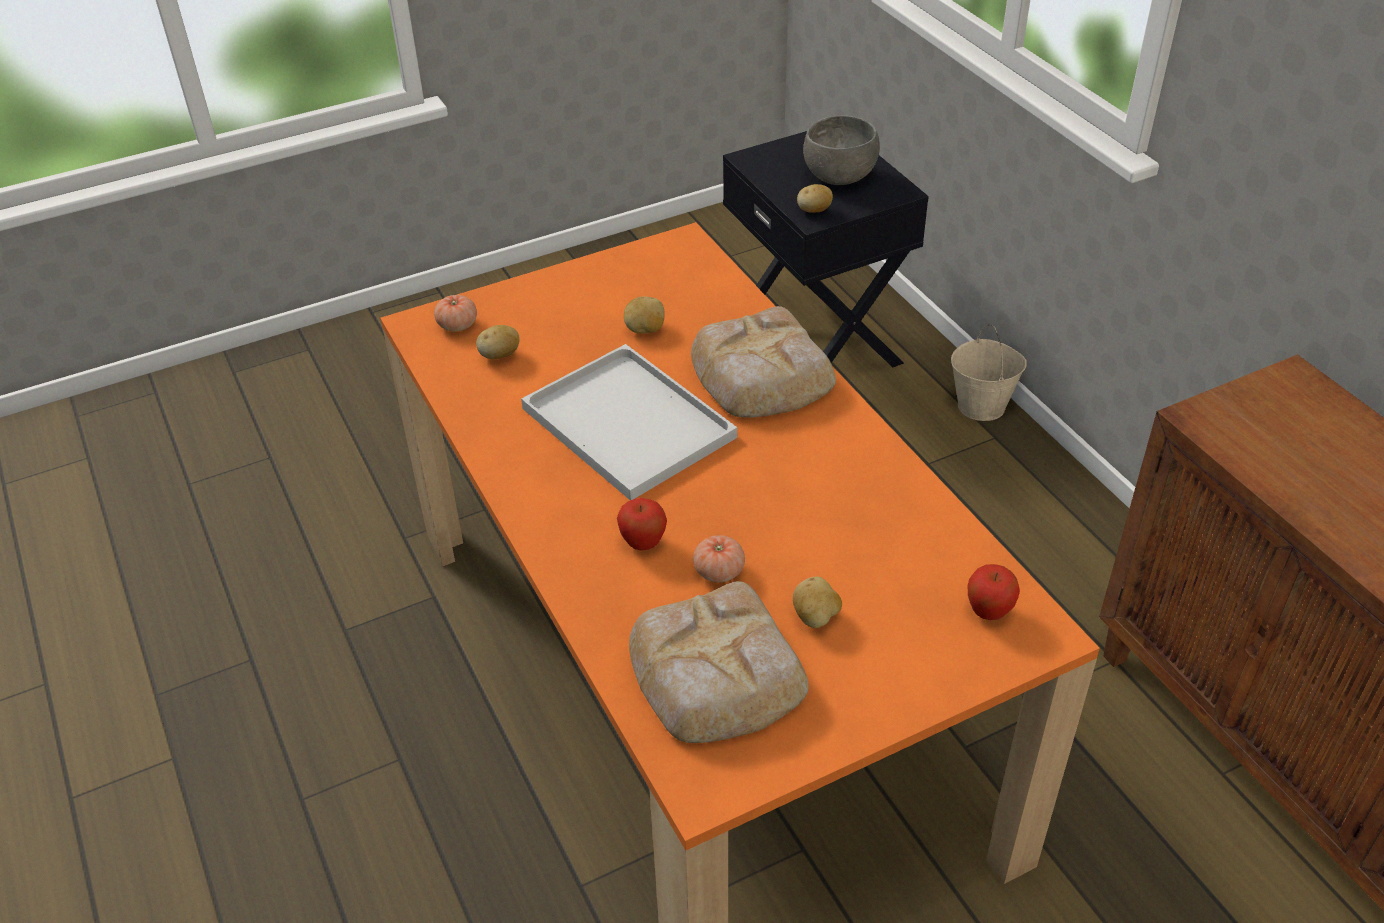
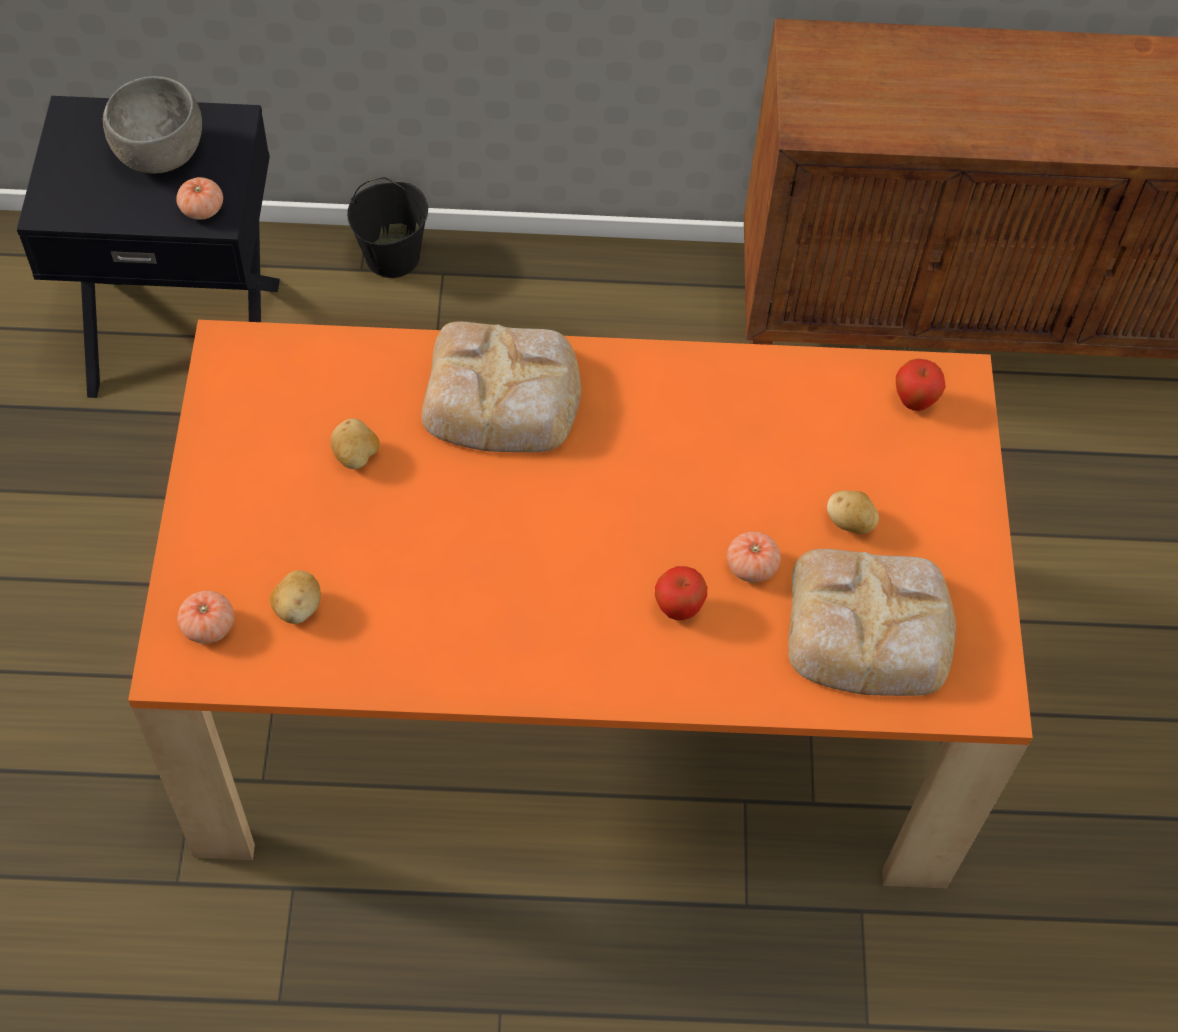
camera: 65 degrees left, 15 degrees up
(624, 422) = (493, 544): white tray -> none
(814, 211) = (202, 209): potato -> tomato
(982, 406) = (392, 256): beige bucket -> black bucket

